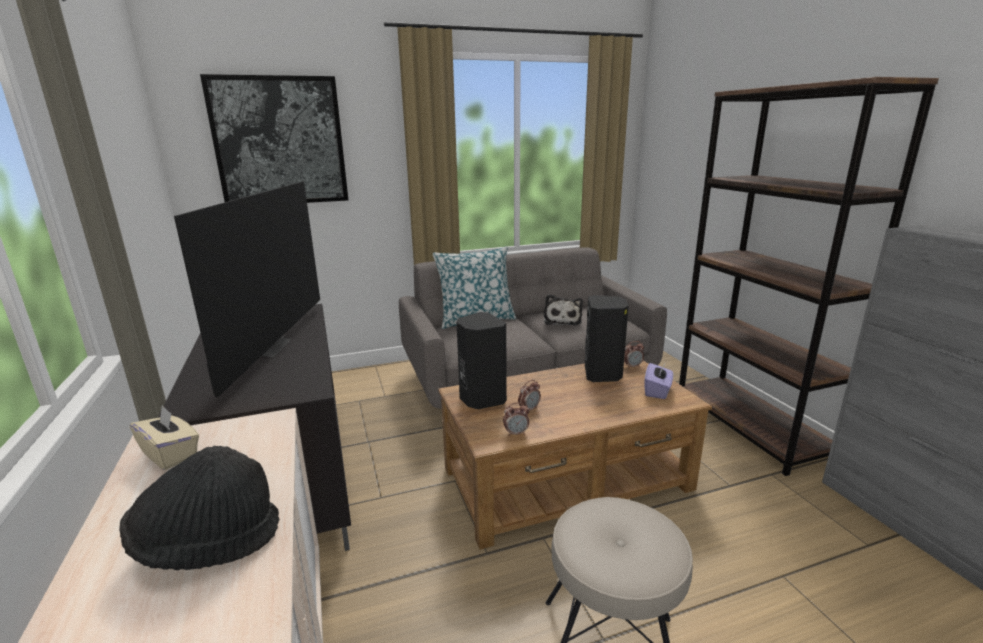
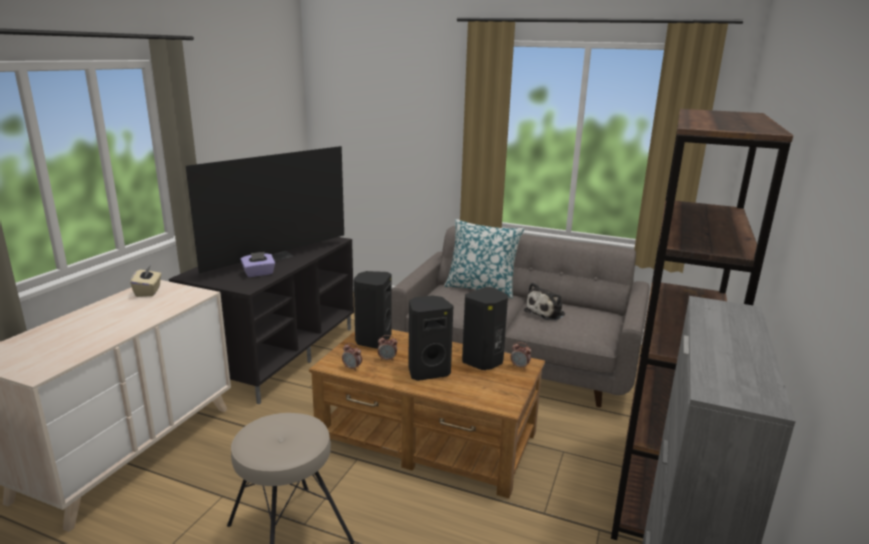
camera: 40 degrees right, 0 degrees up
(208, 543) = (103, 328): black hat -> none
(280, 142) = (377, 109): picture -> none
(582, 403) = (427, 371): none -> black speaker
(657, 391) = (498, 390): purple tissue box -> purple tissue box (259, 273)

